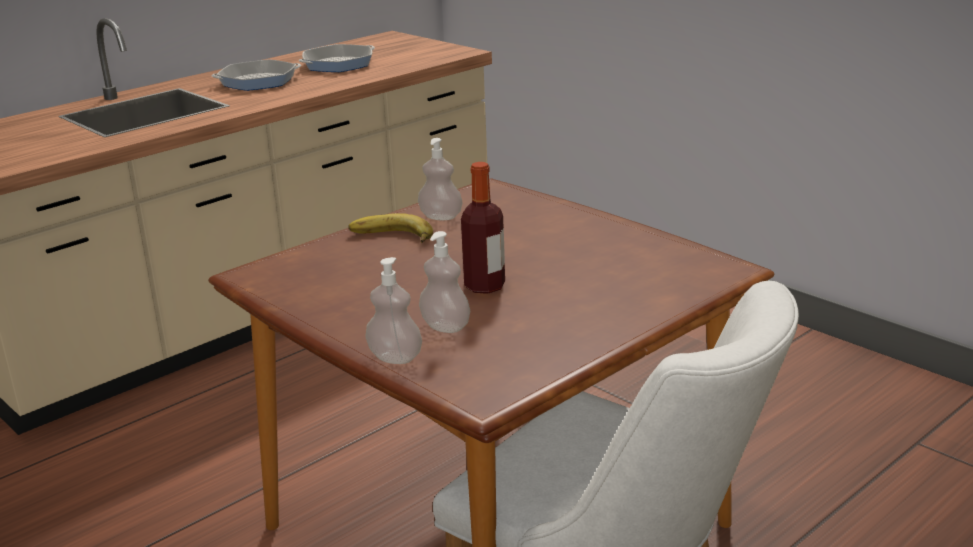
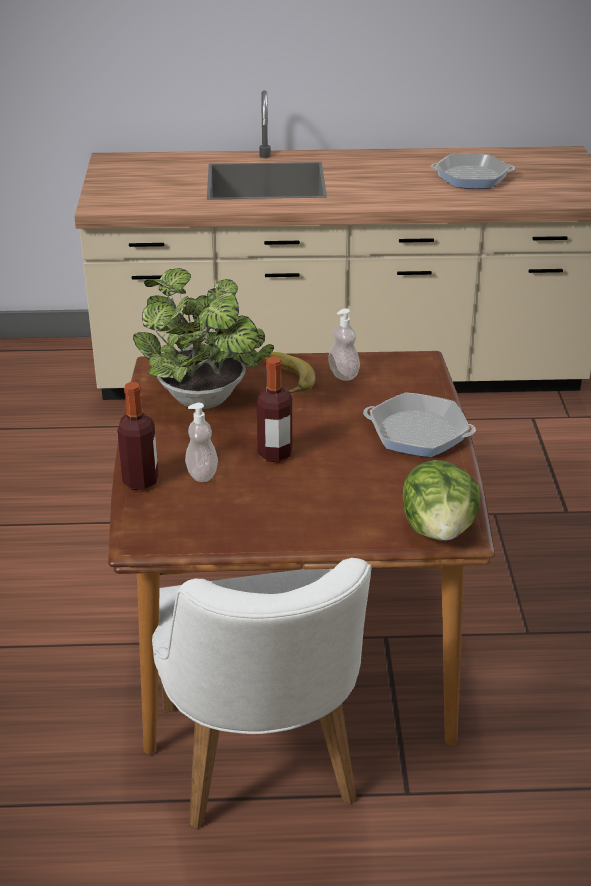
camera: 40 degrees right, 10 degrees up
(258, 81) = (384, 176): frying pan -> frying pan (418, 432)
(347, 279) = (206, 401): none -> potted plant
(395, 357) = (140, 481): soap dispenser -> bottle
(711, 274) = (439, 529): none -> lettuce

